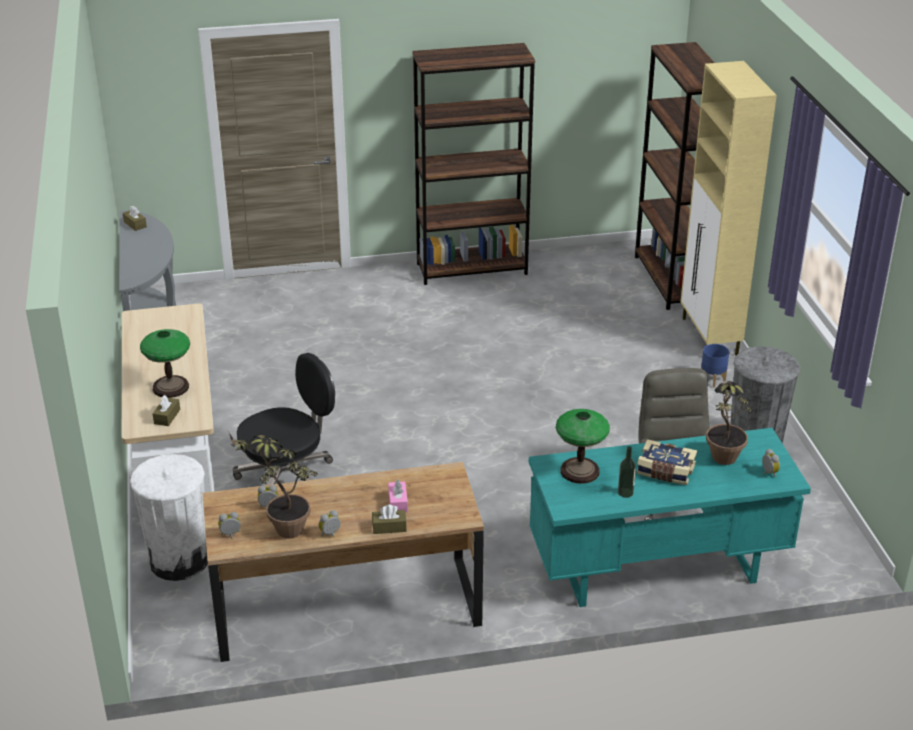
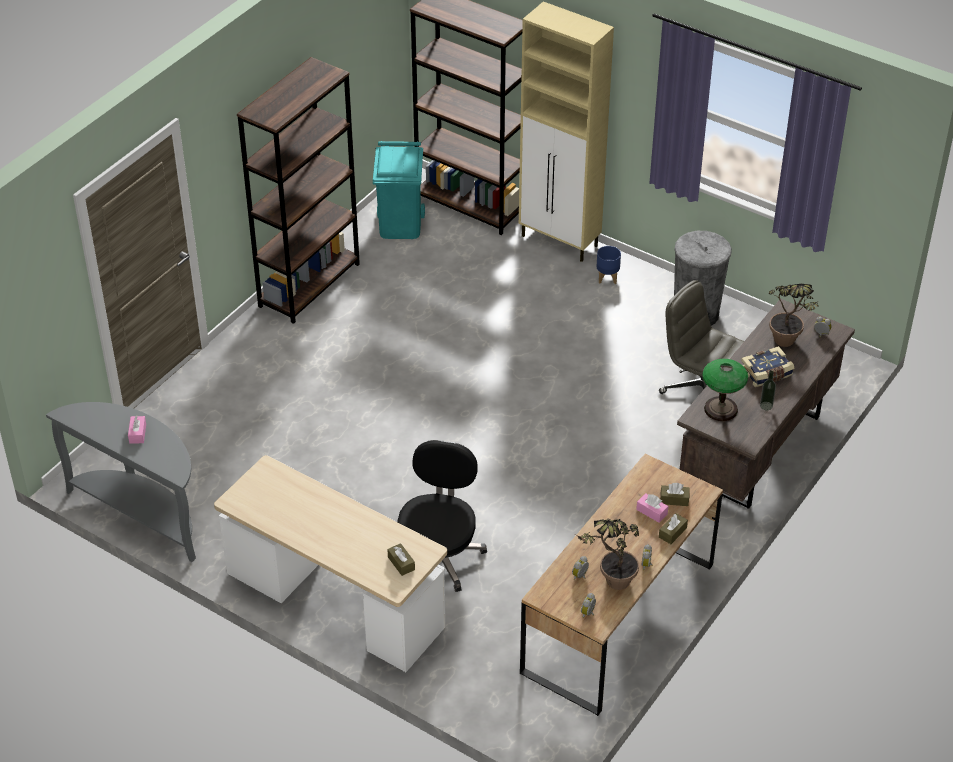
camera: 45 degrees left, 10 degrees up
(135, 224) = (85, 419): brown tissue box -> brown tissue box (674, 499)
(148, 248) = (137, 433): none -> pink tissue box
(170, 387) = (364, 539): table lamp -> none
(179, 560) = (461, 672): white trash can -> none
(596, 267) = (400, 225): none -> turquoise trash can
(656, 570) = (757, 450): turquoise desk -> brown desk

